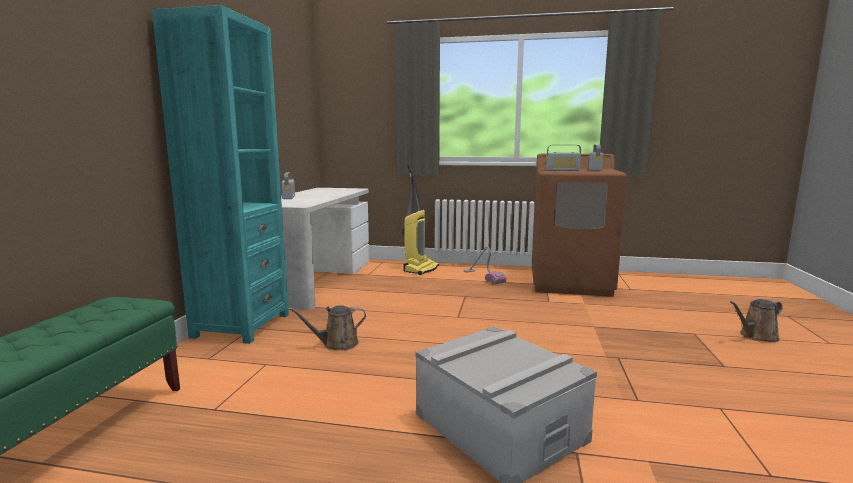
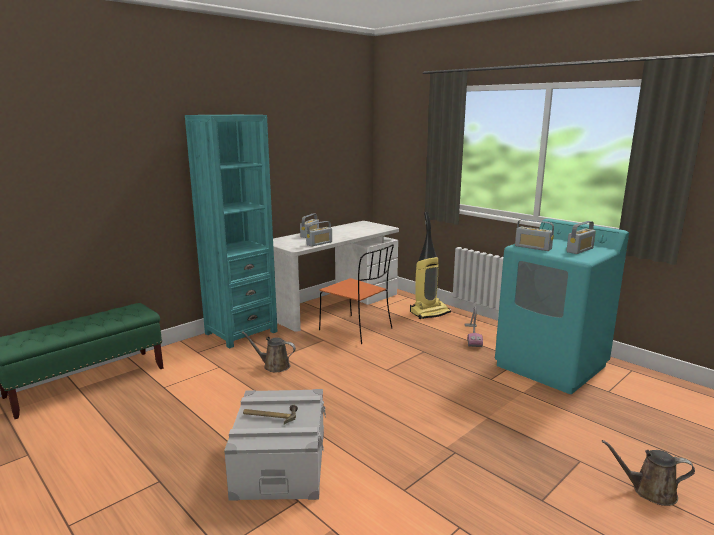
camera: 35 degrees right, 5 degrees up
(318, 200) = (319, 243): none -> radio
(376, 294) = (357, 330): none -> orange chair
(494, 363) = (270, 416): none -> hammer
(571, 283) = (551, 366): brown washing machine -> turquoise washing machine

